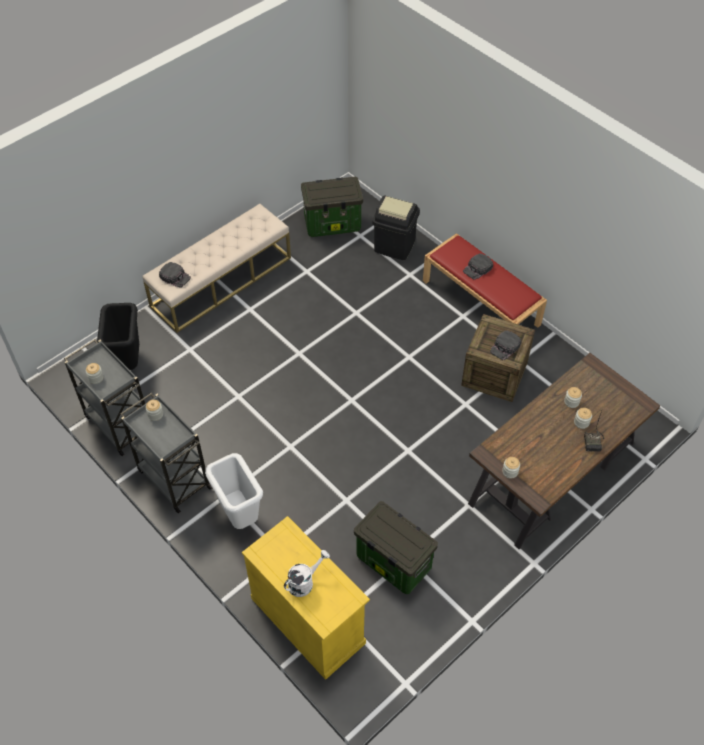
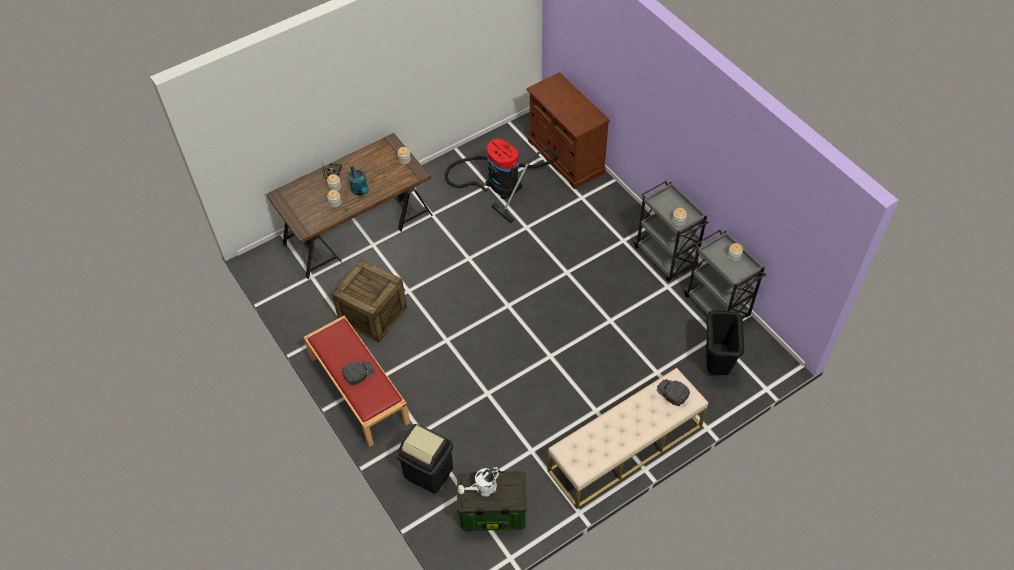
camera: 170 degrees left, 0 degrees up
(239, 515) = (611, 225): white trash can -> none
(304, 582) = (568, 100): white watering can -> white watering can (482, 489)
(308, 620) = (565, 157): yellow cabinet -> brown cabinet
(392, 562) = (500, 183): storage box -> vacuum cleaner
(505, 347) = (365, 279): black cap -> none
(547, 421) = (361, 191): none -> turquoise watering can

